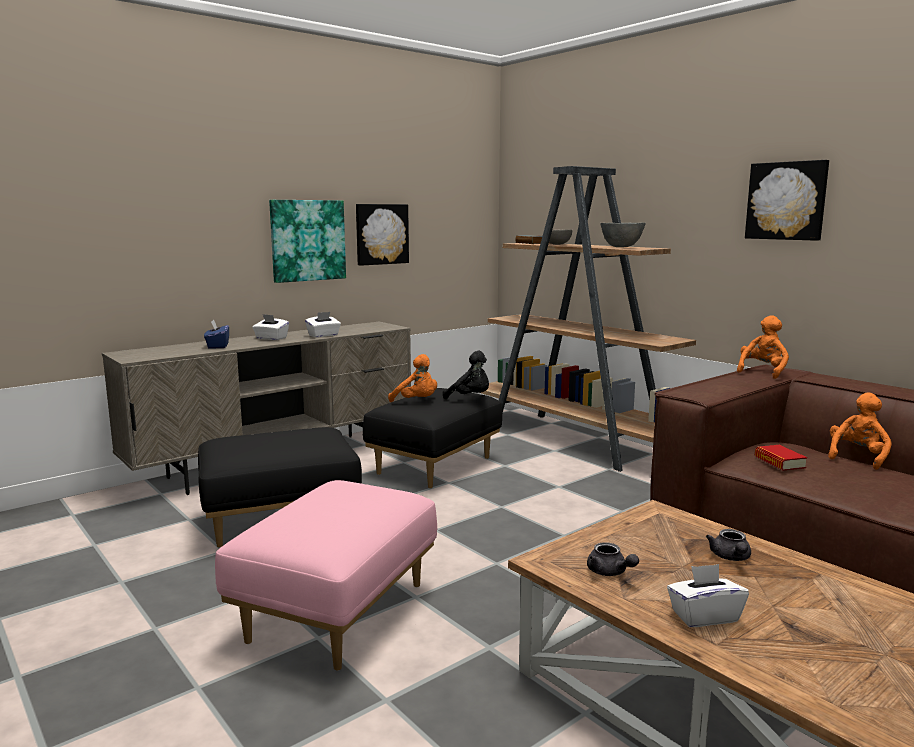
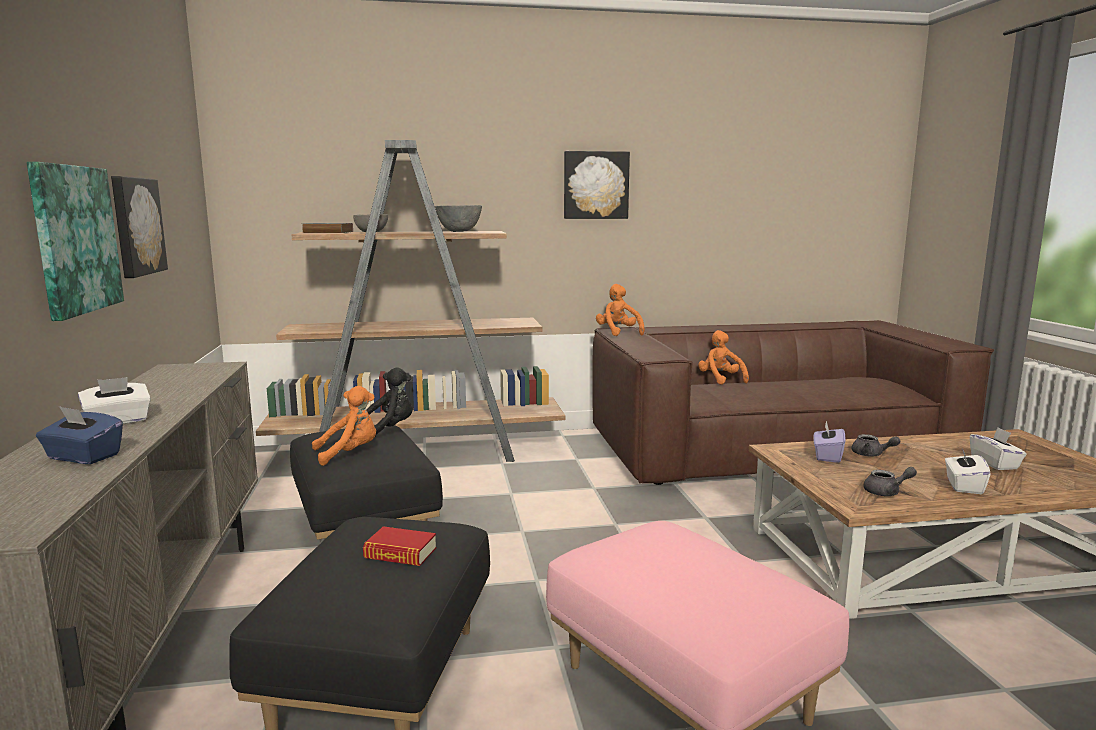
camera: 60 degrees left, 0 degrees up
(323, 335) = (183, 396): white tissue box -> white tissue box (995, 463)
(681, 536) = (827, 456): none -> purple tissue box
(779, 462) = (715, 395): book -> book (400, 553)

